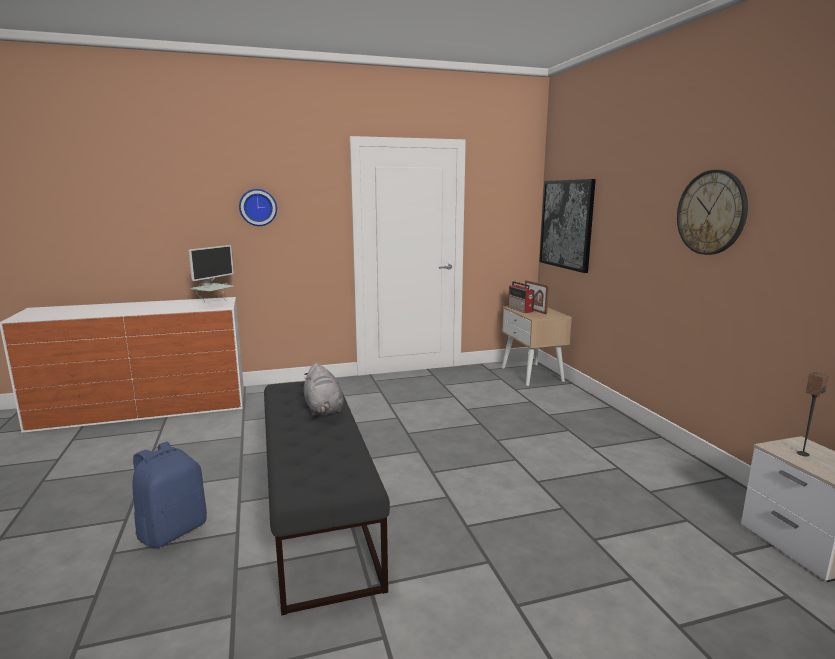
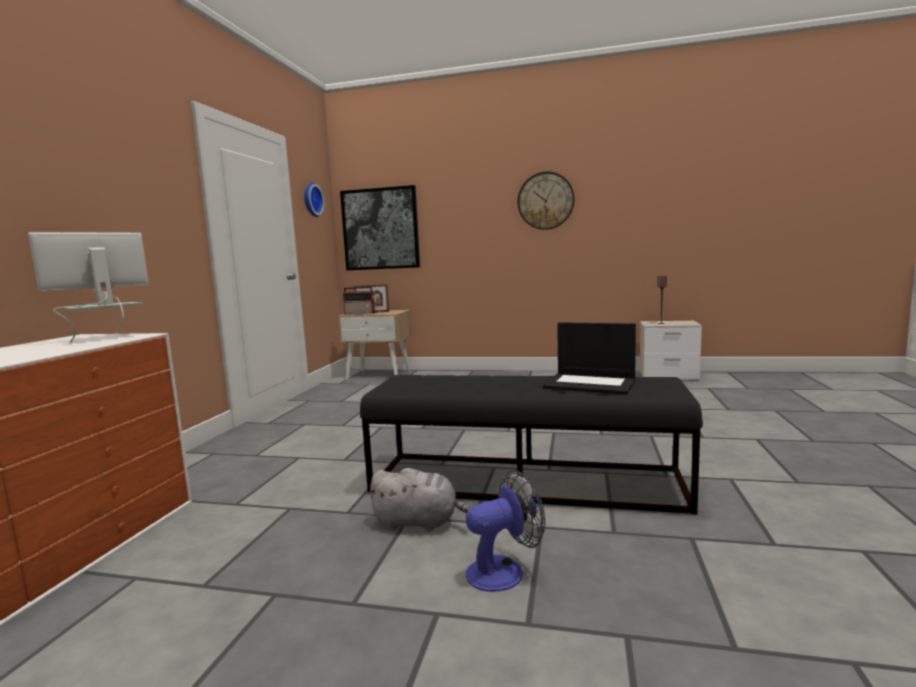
camera: 60 degrees left, 5 degrees down
(173, 530) = (504, 570): blue backpack -> fan
(214, 305) = (106, 338): monitor -> monitor turned 105 degrees counterclockwise
(258, 207) = (95, 181): wall clock -> wall clock (311, 200)
(323, 409) = (486, 380): grey plush toy -> grey plush toy (419, 523)
(323, 451) = (591, 384): none -> laptop

